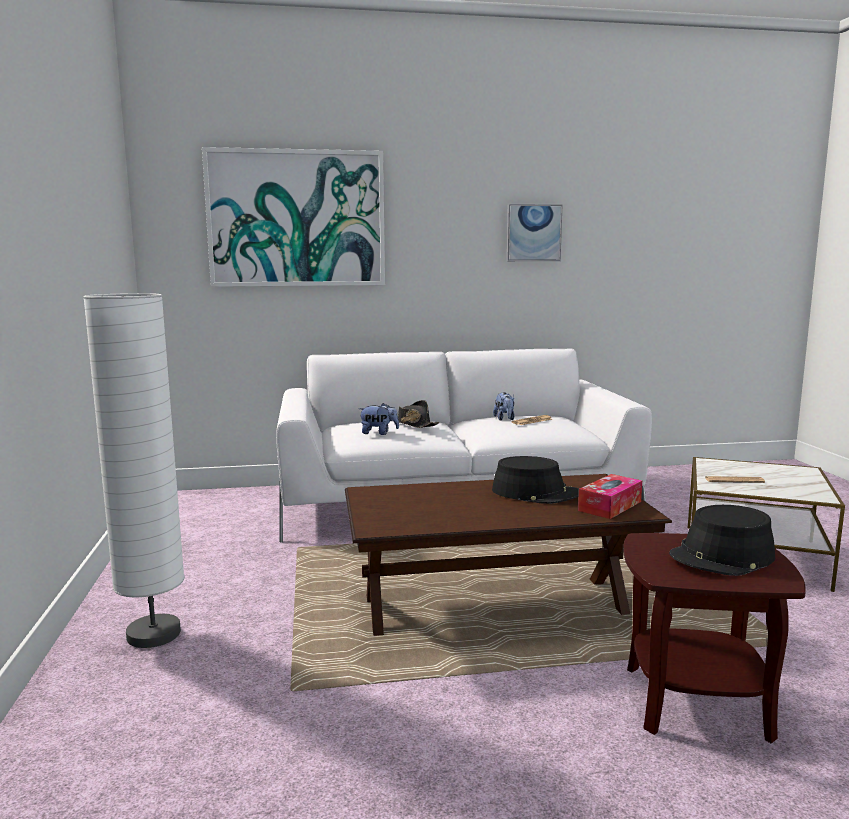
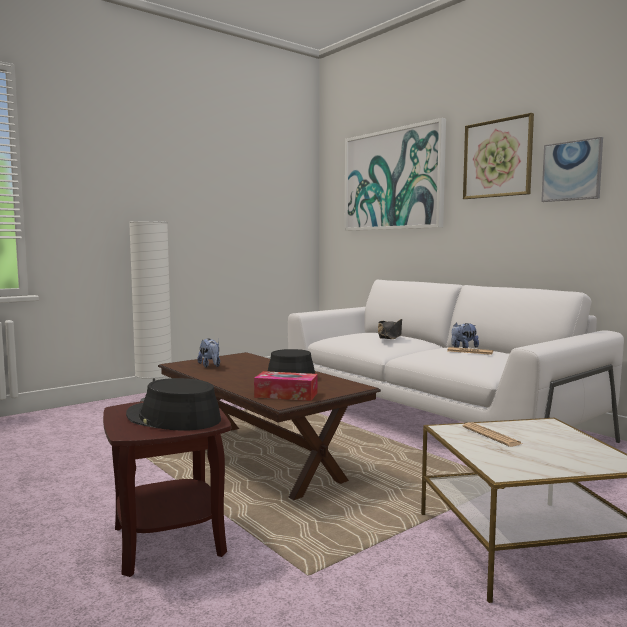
camera: 60 degrees right, 5 degrees down
(379, 433) = (355, 337): plush toy -> plush toy (210, 366)
(453, 210) = (497, 158): none -> picture

